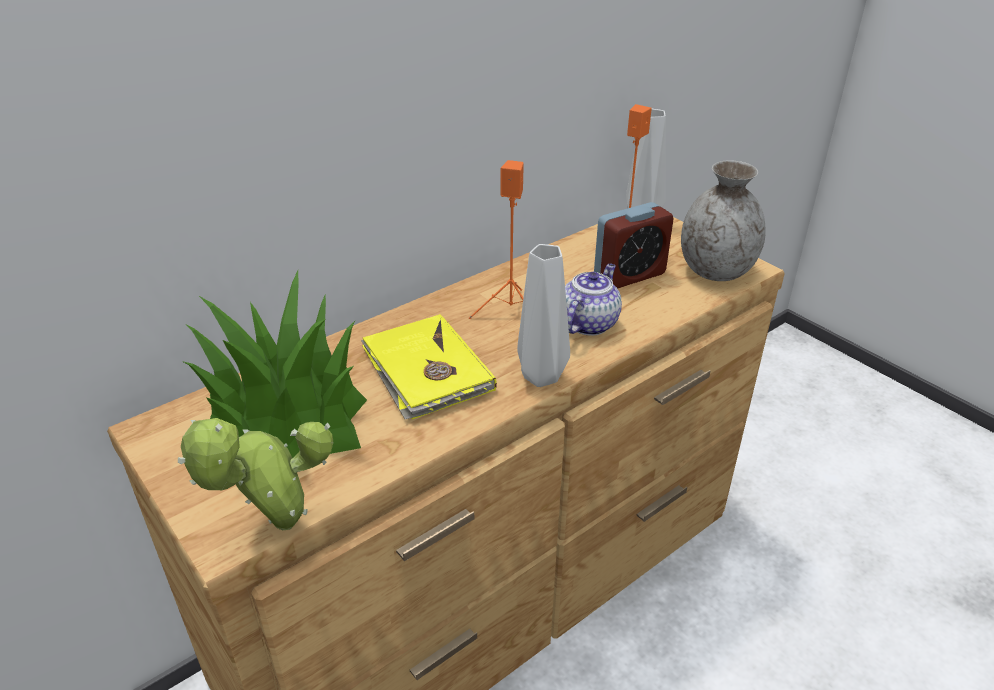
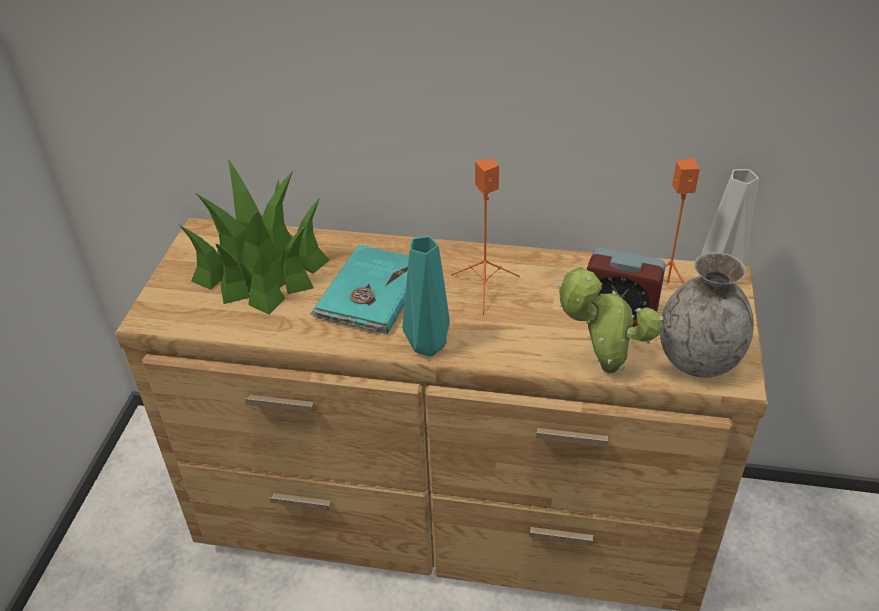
camera: 50 degrees right, 5 degrees up
(278, 527) = (175, 328): potted plant -> potted plant (603, 368)
(426, 371) = (370, 293): yellow book -> turquoise book
(541, 375) = (430, 345): grey vase -> turquoise vase
(588, 323) = (522, 332): teapot -> none

